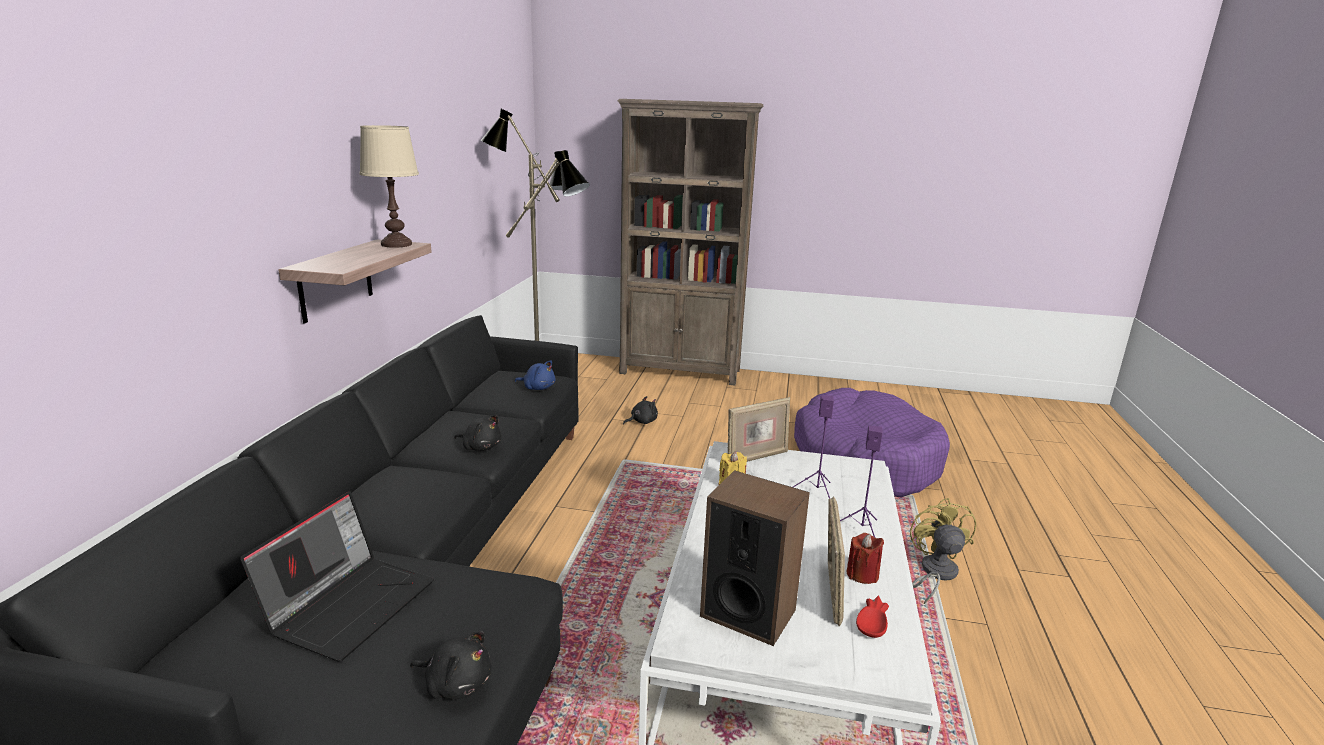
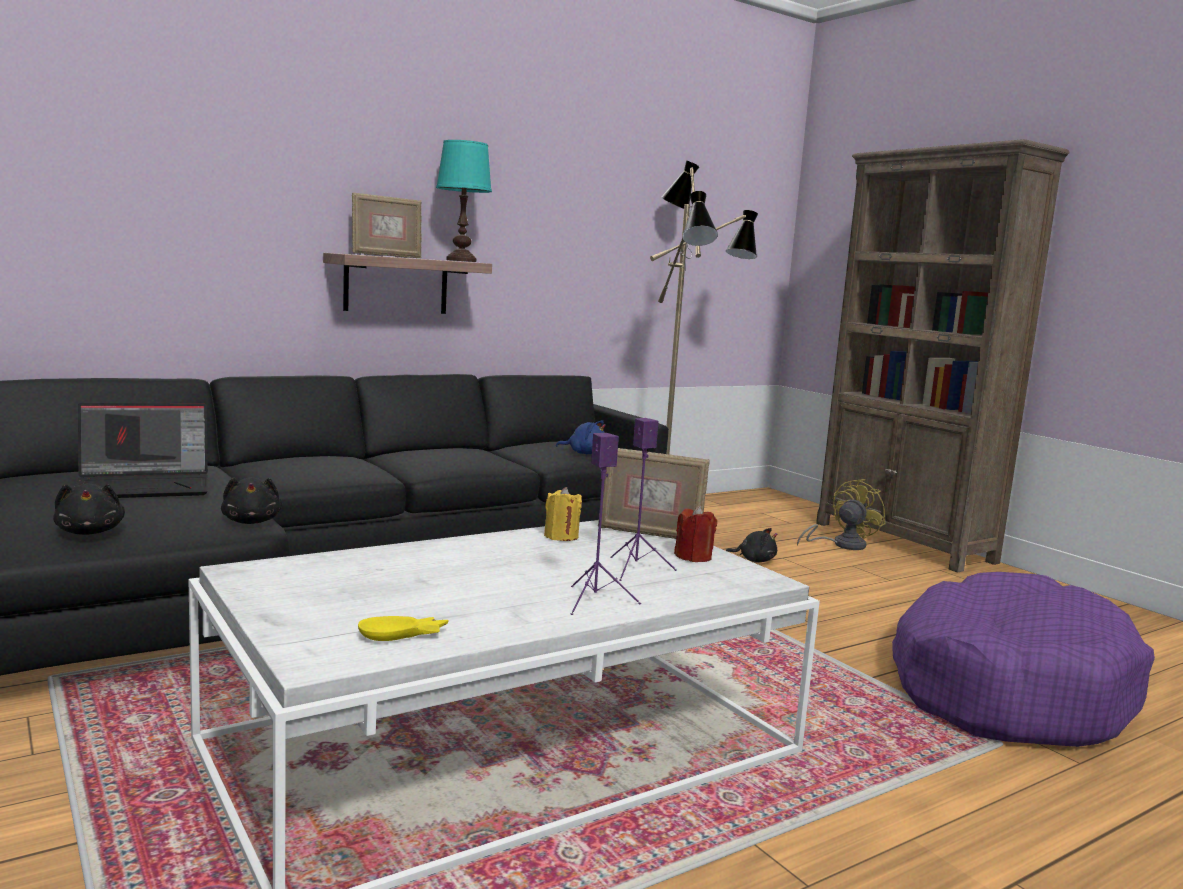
camera: 45 degrees right, 10 degrees down
(396, 244) = (461, 261): beige table lamp -> turquoise table lamp
(480, 447) = (436, 464): black plush toy -> black plush toy (252, 521)
(537, 388) = (584, 453): blue plush toy -> blue plush toy turned 45 degrees counterclockwise
(748, 612) = (325, 584): speaker -> none
(830, 592) = (427, 608): picture frame -> picture frame (386, 256)
(862, 574) = (495, 616): red candle -> red candle (693, 557)
(874, 622) = (403, 636): red bowl -> yellow bowl
(934, 573) = (845, 810): yellow fan -> yellow fan (842, 545)

